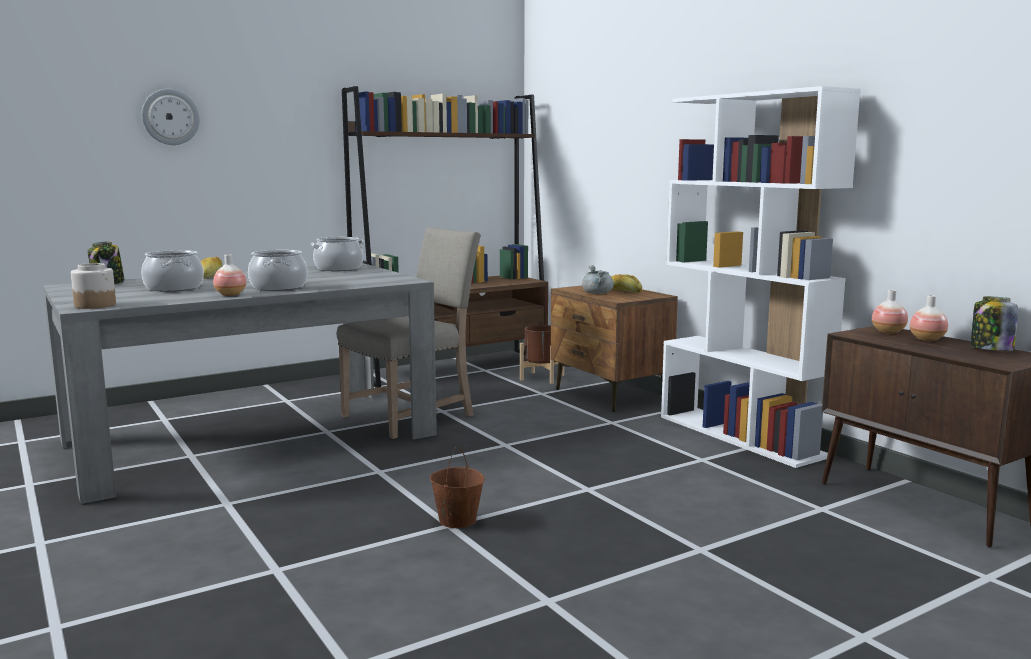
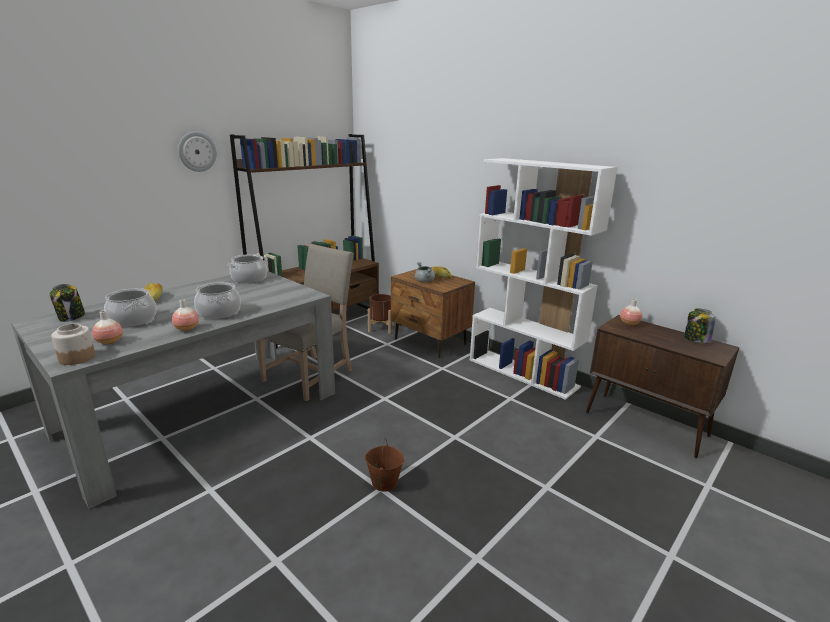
camera: 15 degrees left, 10 degrees up
(170, 117) = (95, 164): wall clock -> wall clock (197, 151)
(927, 339) = (655, 331): vase -> vase (109, 342)

